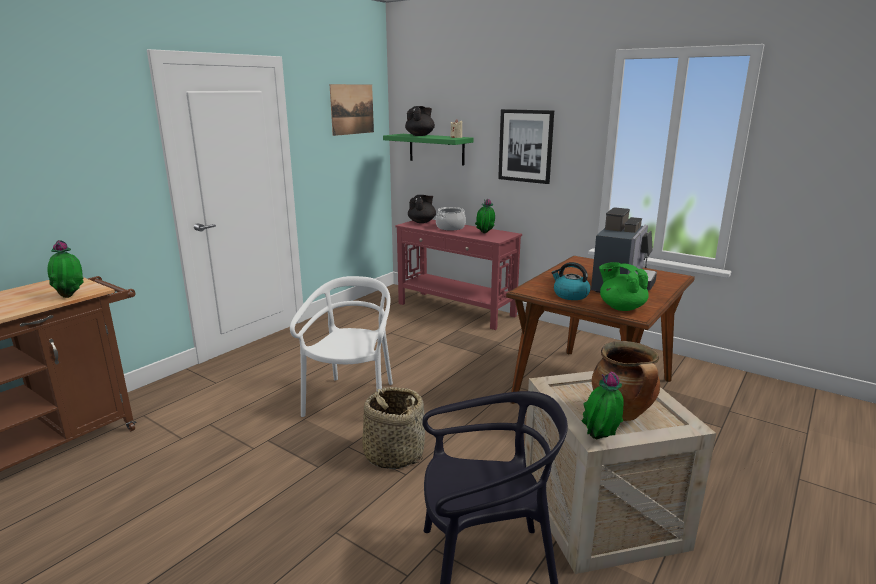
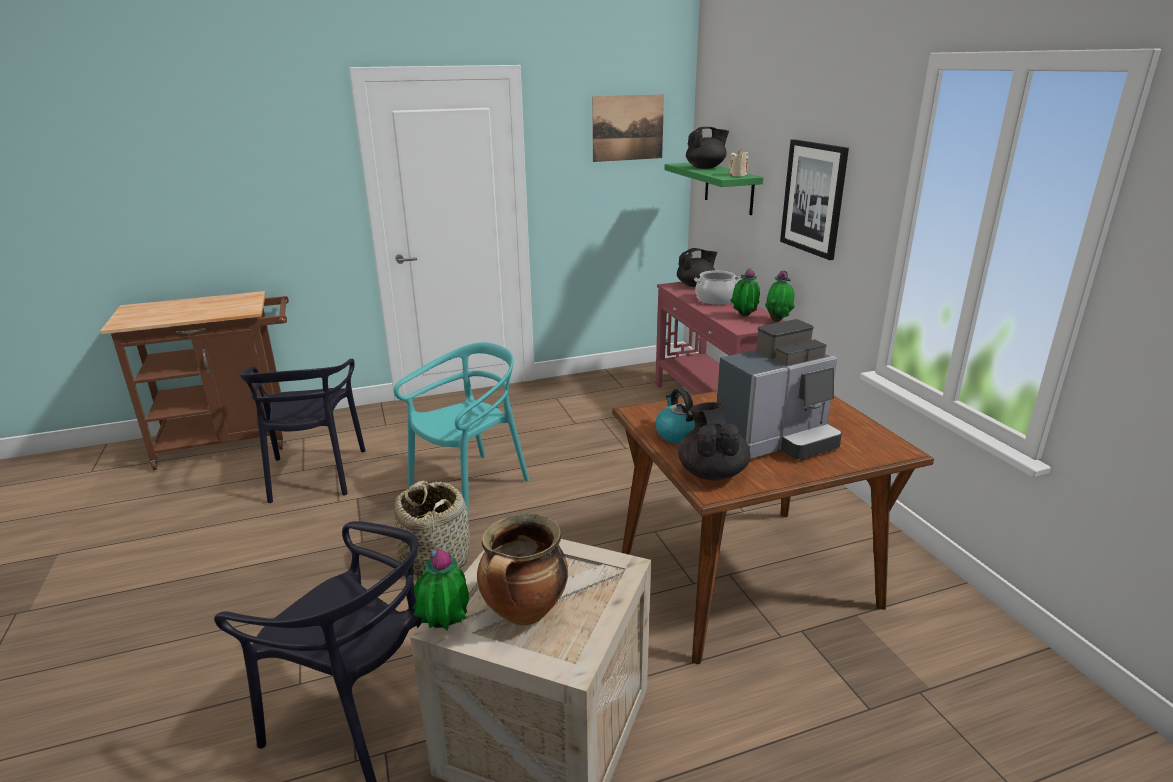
camera: 35 degrees right, 5 degrees up
(71, 296) = (225, 313): potted plant -> potted plant (778, 321)
(200, 437) = (315, 475): none -> black chair
(352, 400) = (470, 485): white chair -> turquoise chair
(621, 307) = (712, 472): green teapot -> black teapot

